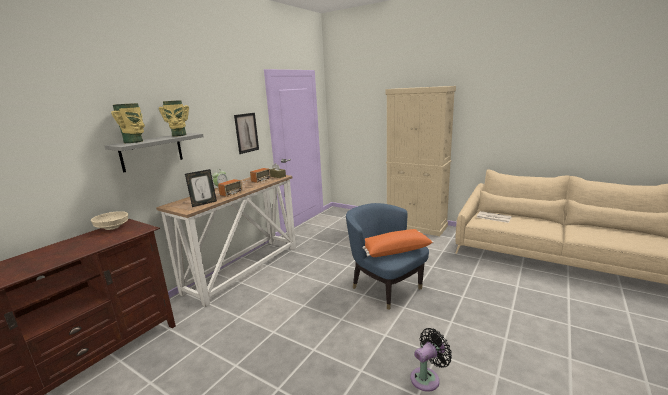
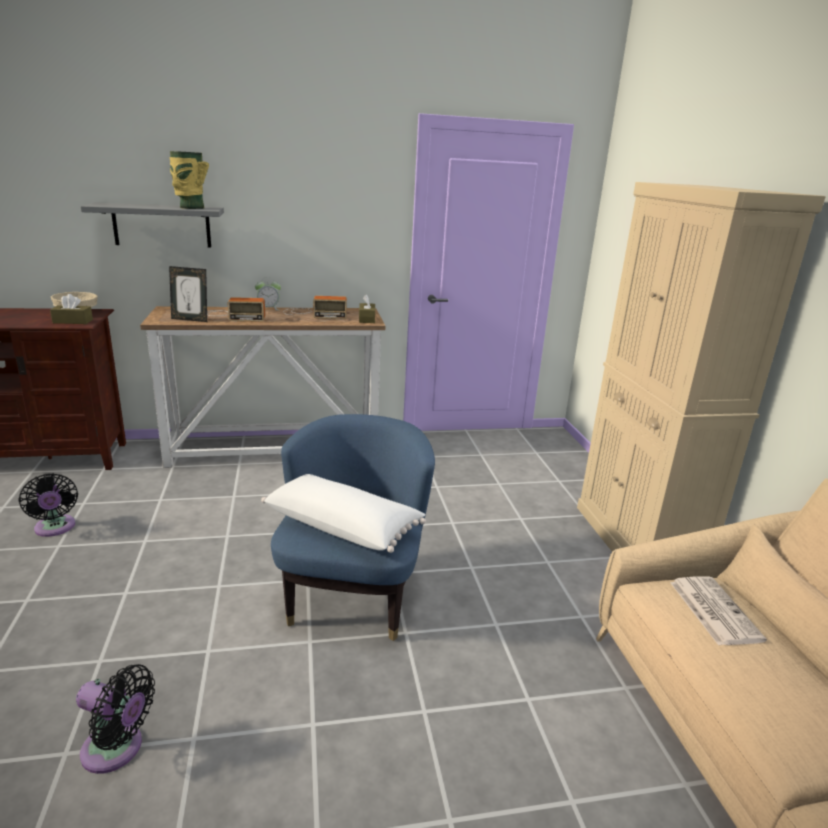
camera: 45 degrees right, 5 degrees up
(133, 230) = (73, 321): none -> brown tissue box
(134, 142) = (122, 204): vase -> none
(213, 363) = (55, 528): none -> black fan
(246, 133) = (350, 229): picture -> none
(394, 250) = (343, 526): orange pillow -> white pillow

